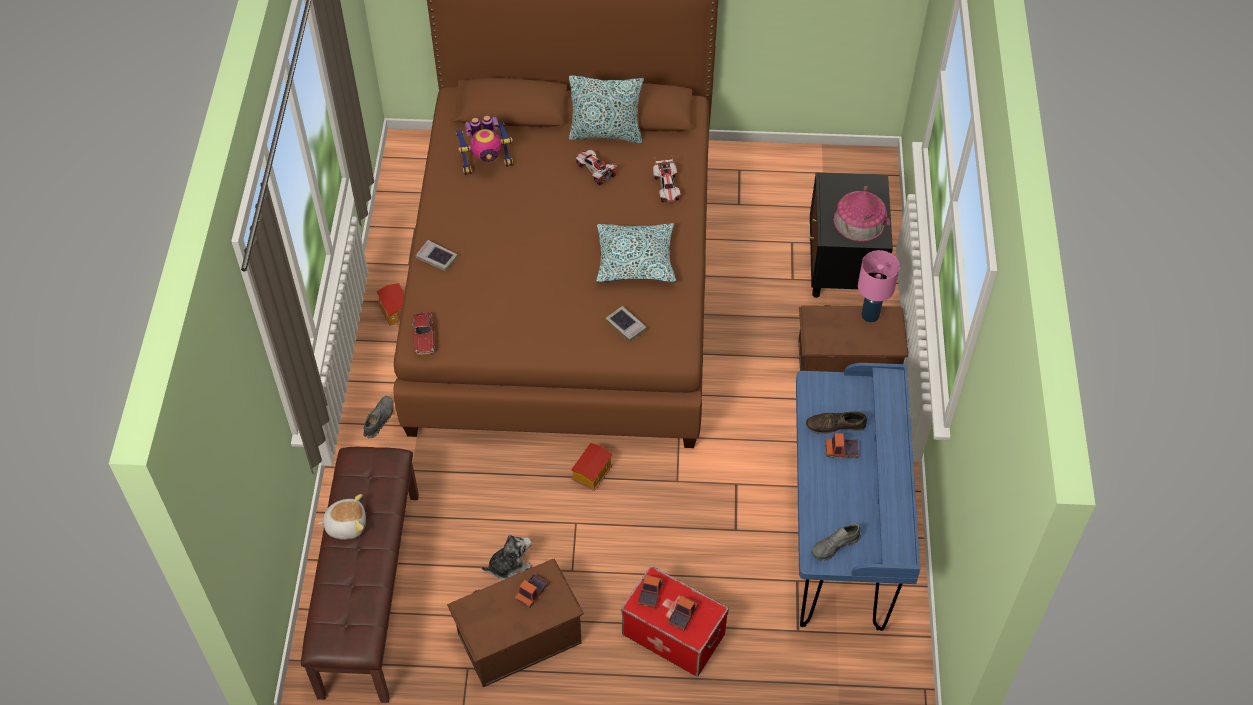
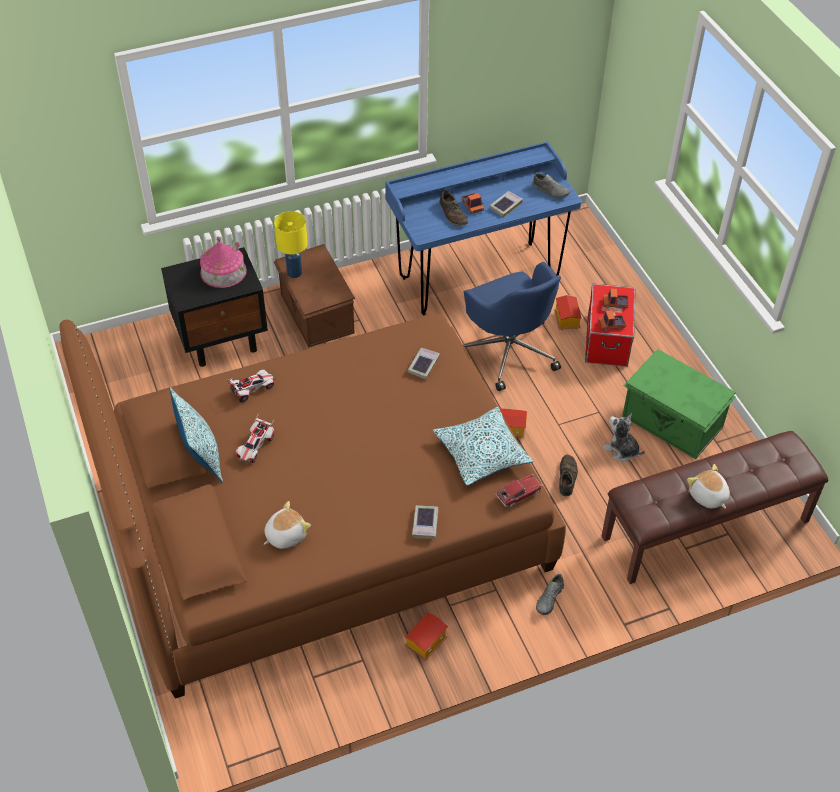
camera: 115 degrees left, 5 degrees down
(379, 419) = (549, 599): grey shoe -> grey shoe turned 60 degrees counterclockwise
(486, 163) = (285, 535): toy robot -> plush toy
(503, 498) = (567, 477): none -> brown shoe
(518, 637) = (672, 423): brown storage box -> green storage box
(531, 593) = (663, 382): toy truck -> none
(635, 260) = (349, 382): pillow -> pillow (481, 453)
(705, 523) = (508, 350): none -> blue office chair
(725, 605) = (566, 320): none -> toy house
(827, 485) = (505, 206): none -> book
(869, 315) = (294, 273): pink table lamp -> yellow table lamp

